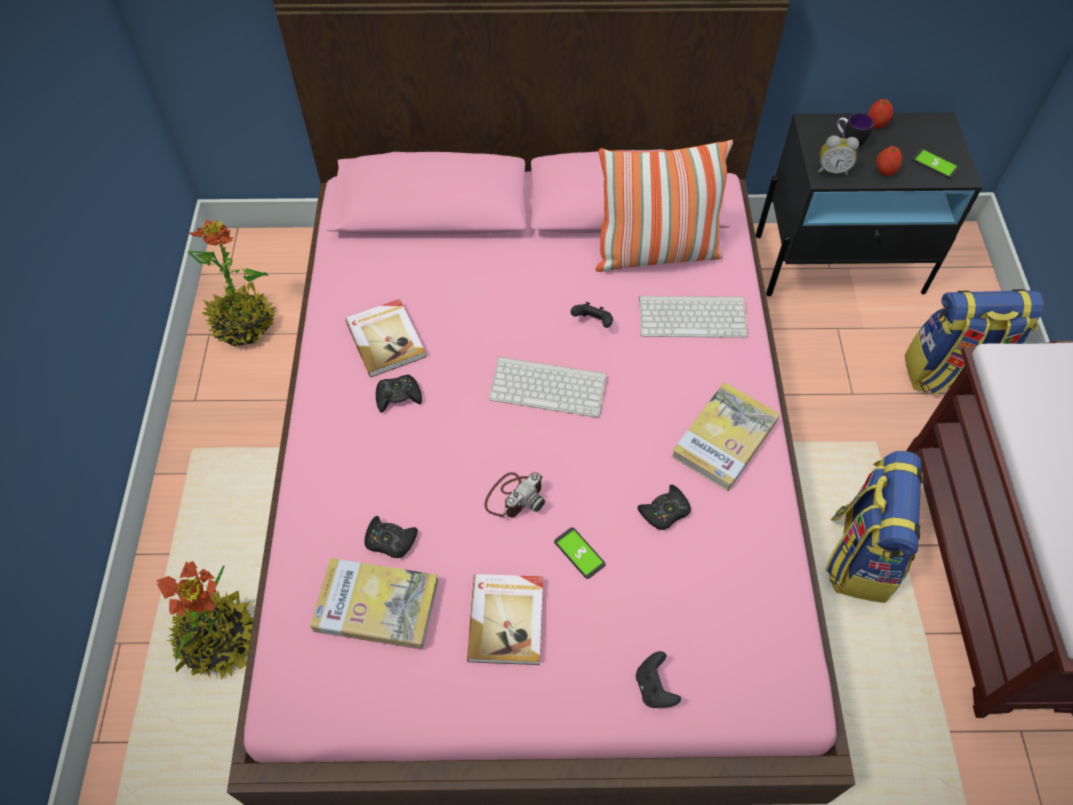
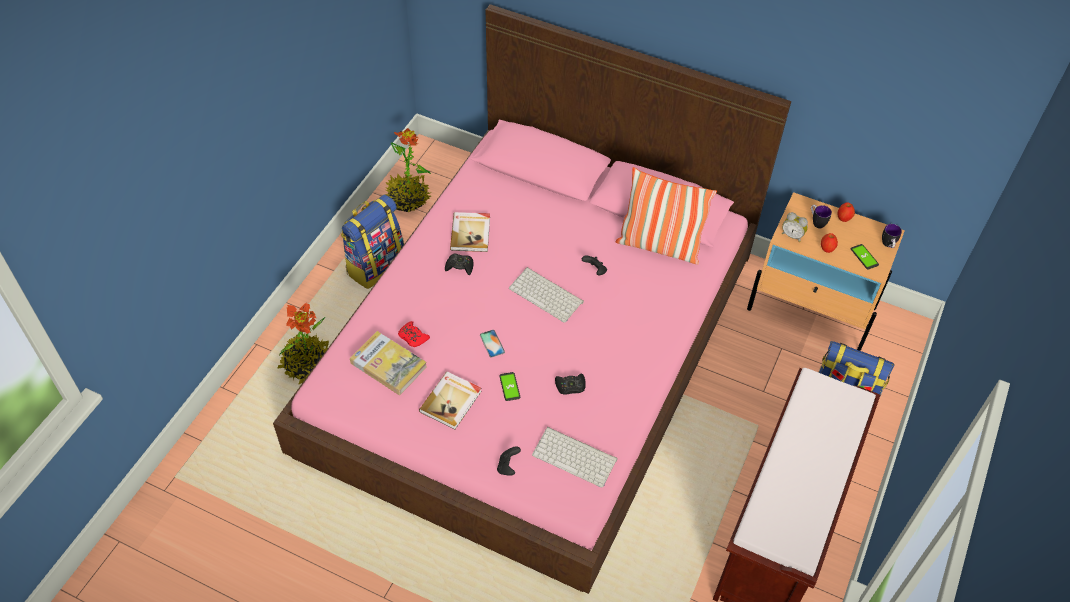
camera: 25 degrees right, 5 degrees down
(390, 540) = (413, 337): black game controller -> red game controller
(514, 496) = (492, 343): camera -> phone
(693, 316) = (658, 290): keyboard -> keyboard (576, 456)
(724, 438) = (630, 364): book -> none
(840, 264) = (812, 309): black nightstand -> beige nightstand
(859, 555) = (701, 483): backpack -> backpack (375, 265)
(951, 139) = (888, 245): none -> mug

